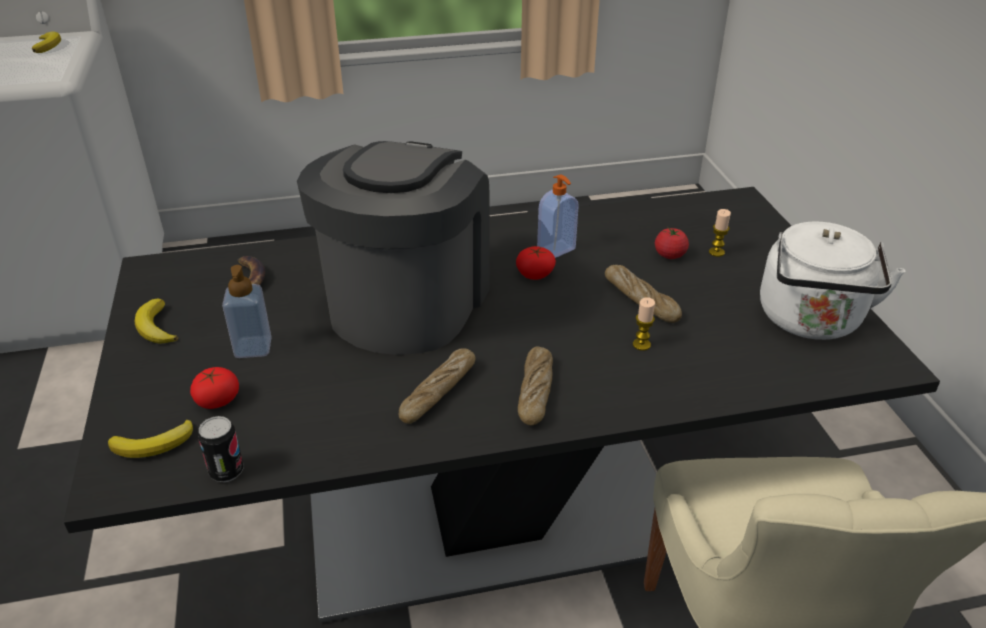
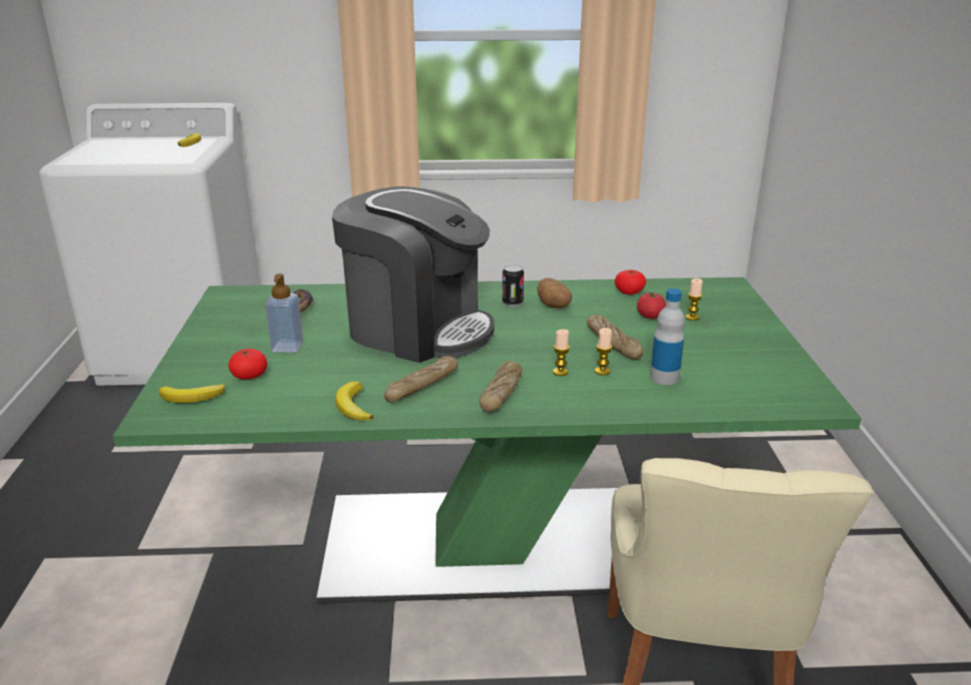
camera: 10 degrees right, 10 degrees down
(156, 327) = (218, 328): banana -> banana (353, 406)
(226, 471) = (241, 418): can -> can (512, 303)
(406, 302) = (417, 329): coffee machine -> coffee machine turned 90 degrees clockwise
(492, 517) = (485, 545): black dining table -> green dining table
(535, 274) = (529, 320): tomato -> tomato (629, 291)
(557, 250) = (554, 306): soap dispenser -> potato
(594, 351) = (560, 372): none -> candle
(713, 346) = (664, 378): none -> bottle
(811, 321) = (758, 369): white kettle -> none

